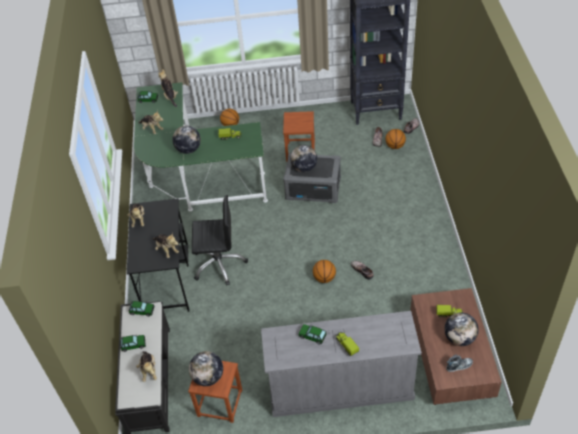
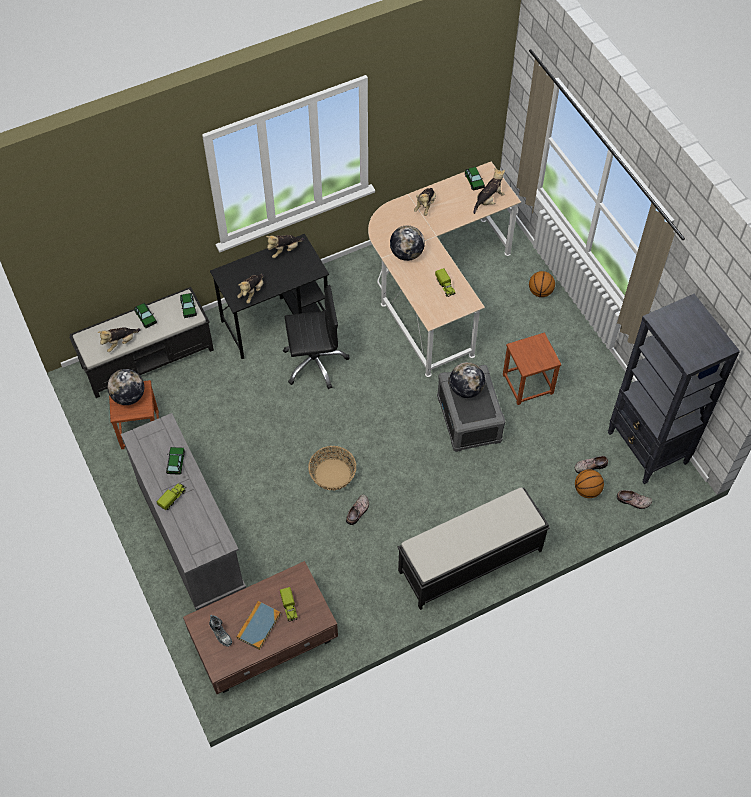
camera: 65 degrees right, 10 degrees up
(194, 177) = (434, 288): green desk -> beige desk
(219, 264) = (315, 362): black office chair -> black office chair turned 75 degrees counterclockwise
(324, 278) = (332, 474): basketball -> basket
(426, 219) = (469, 561): none -> black bench
(459, 338) = (258, 626): globe -> book

